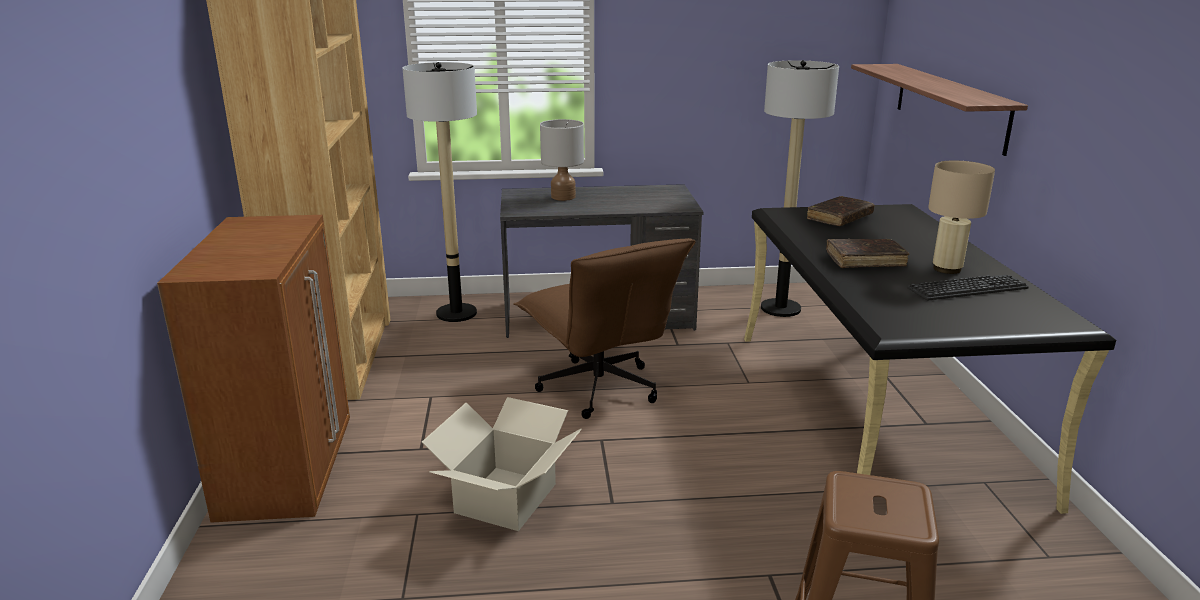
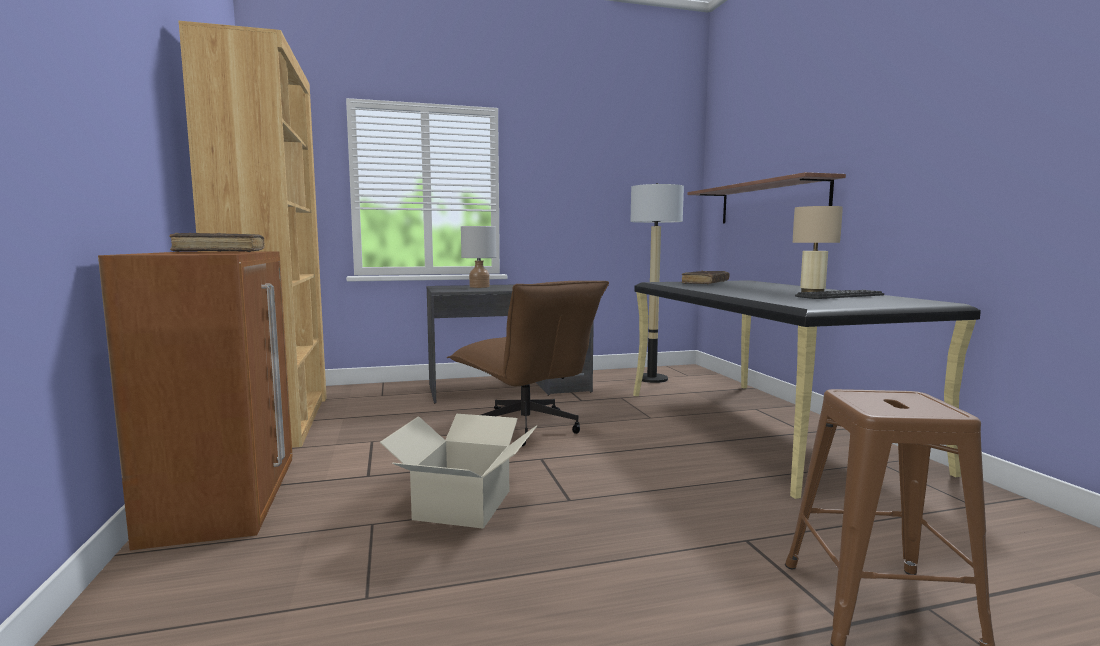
camera: 10 degrees left, 15 degrees down
(456, 313) = (386, 392): floor lamp -> none
(865, 260) = (746, 291): brown book -> brown book (220, 252)

